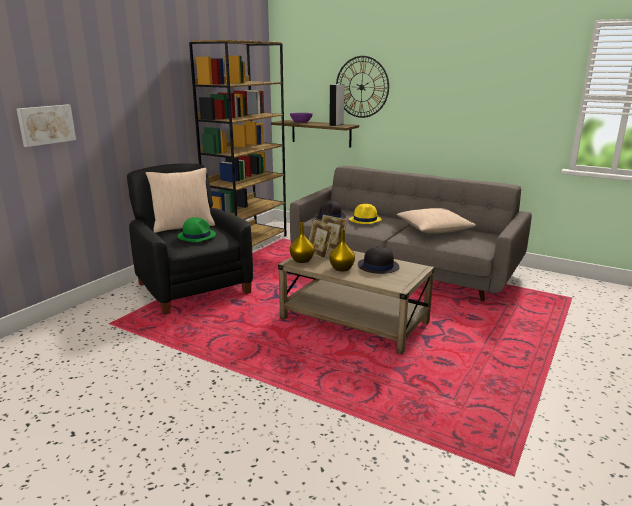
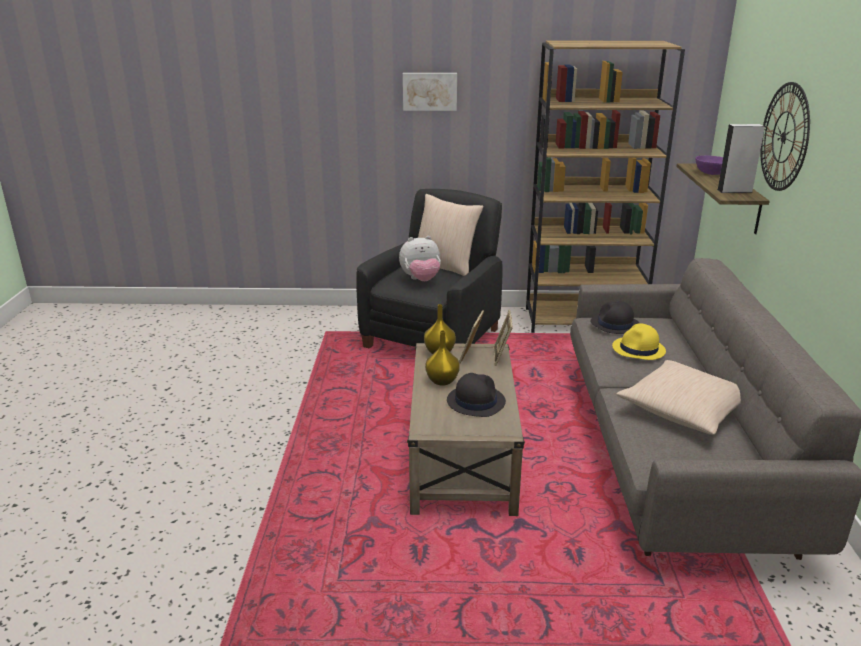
camera: 60 degrees right, 5 degrees up
(46, 124) = (335, 126): picture -> picture (430, 91)
(196, 236) = (421, 280): green hat -> plush toy

